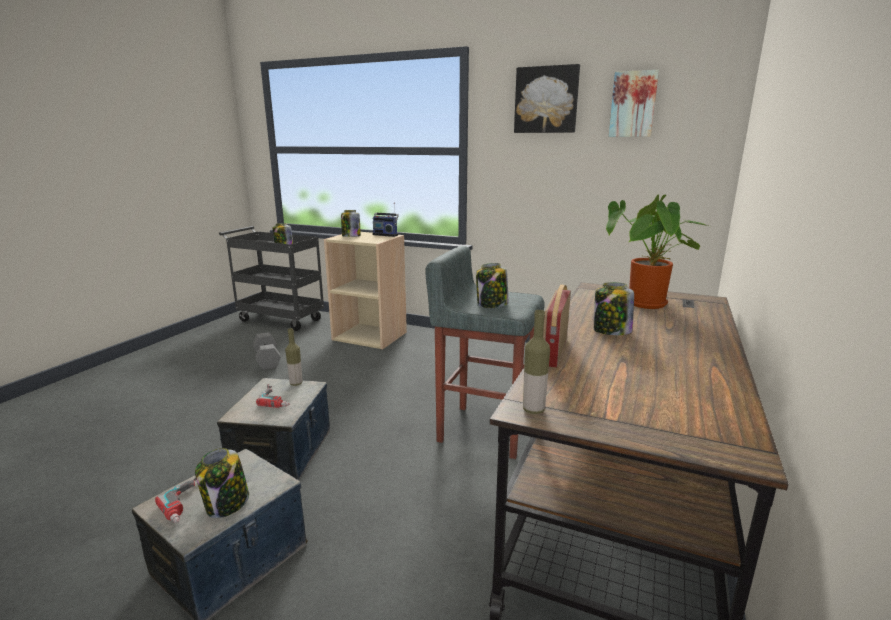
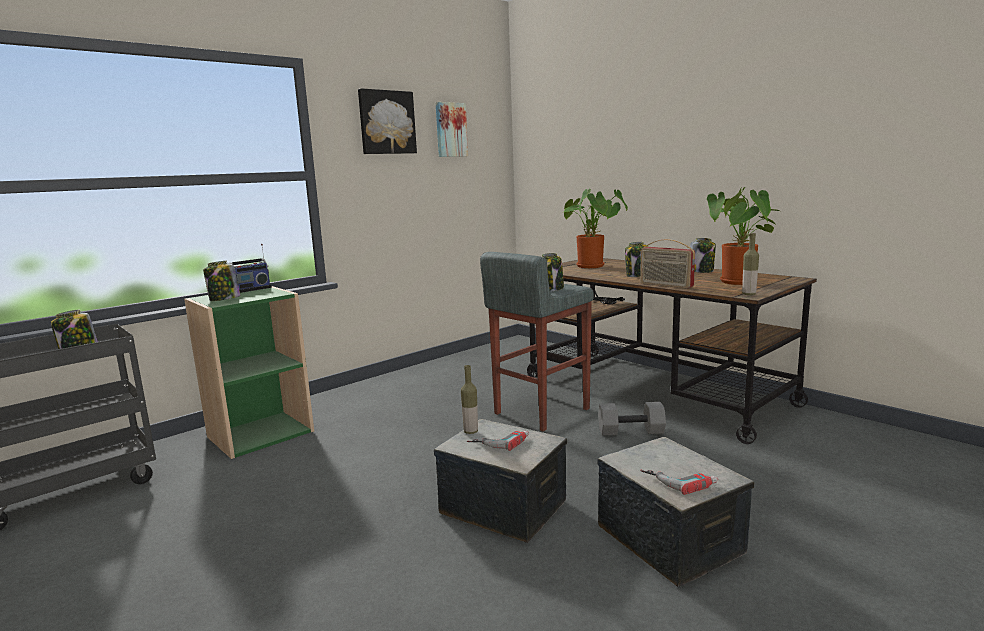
camera: 65 degrees left, 5 degrees down
(227, 504) = (690, 464): jar -> jar (701, 271)
(268, 360) = (227, 510): grey dumbbell -> grey dumbbell (631, 431)
(371, 336) = (261, 433): beige bookcase -> green bookcase
(630, 400) = (739, 283): none -> potted plant

